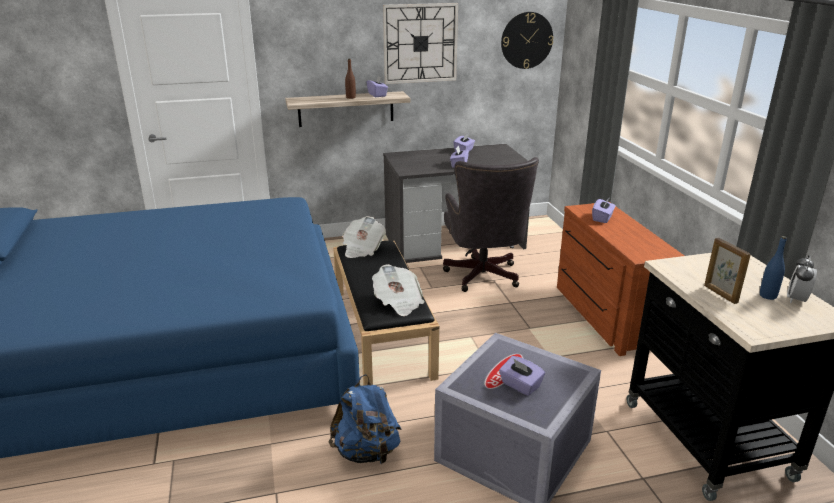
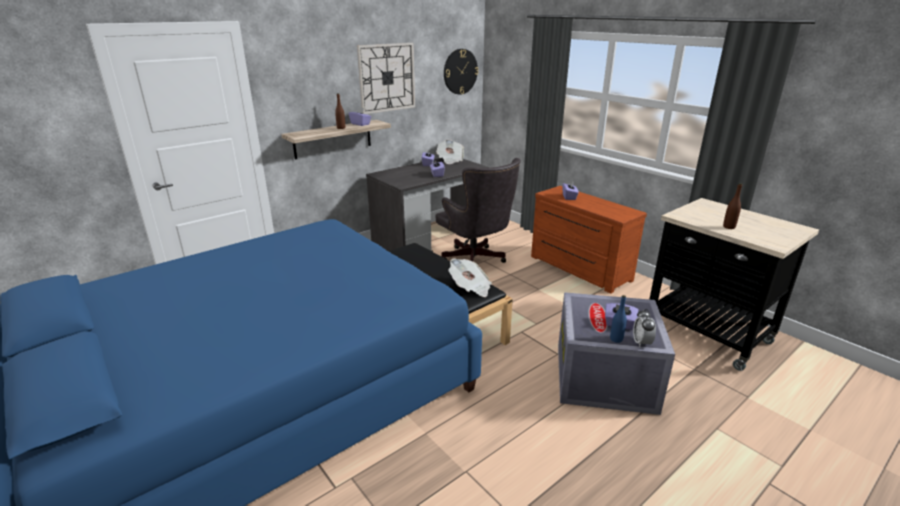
camera: 25 degrees left, 0 degrees up
(362, 249) = (399, 253): newspaper -> newspaper (450, 160)
(367, 452) = (507, 413): blue backpack -> none
(720, 294) = (729, 227): picture frame -> brown bottle
(768, 296) = (753, 222): blue bottle -> blue bottle (616, 339)
(796, 300) = (769, 221): alarm clock -> alarm clock (641, 342)

